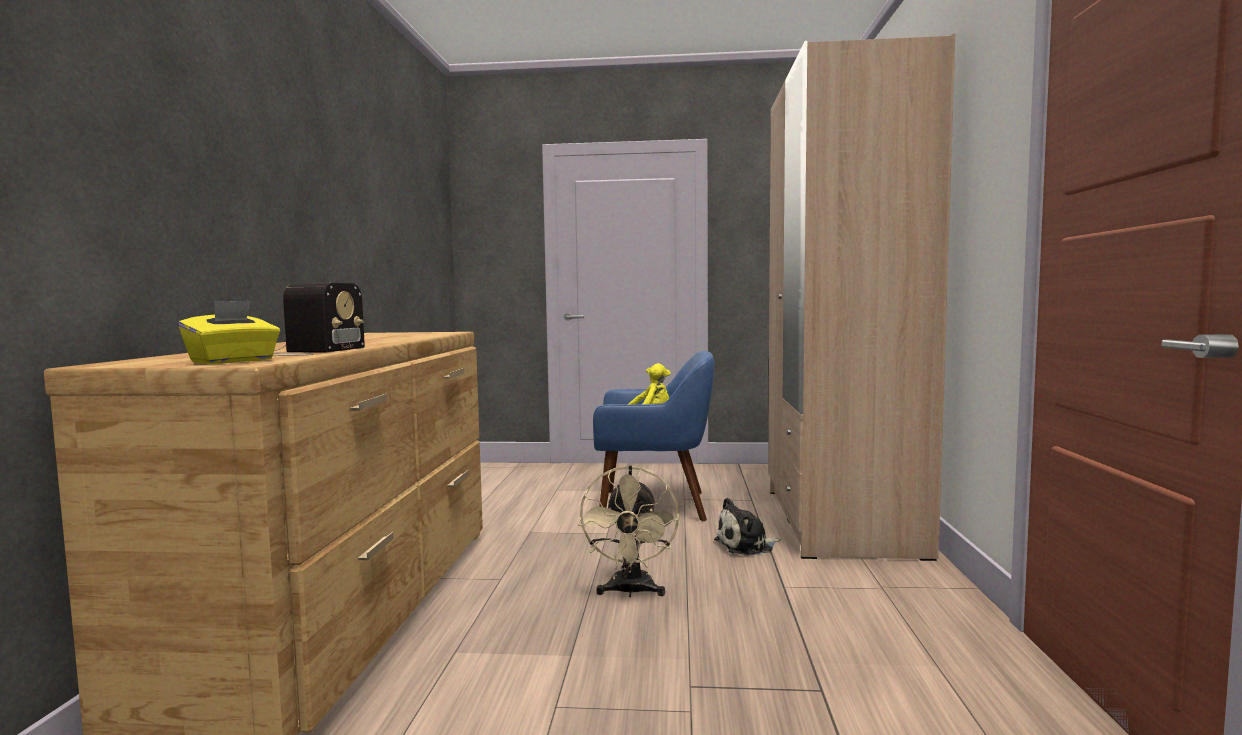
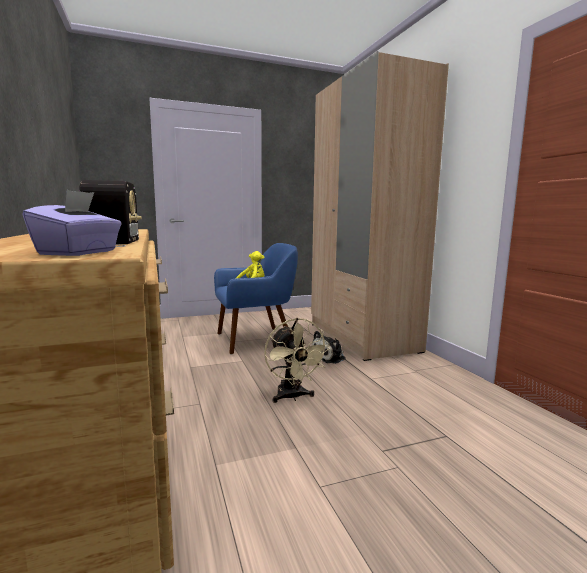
camera: 25 degrees left, 5 degrees up
(233, 361) = (80, 253): yellow tissue box -> purple tissue box

